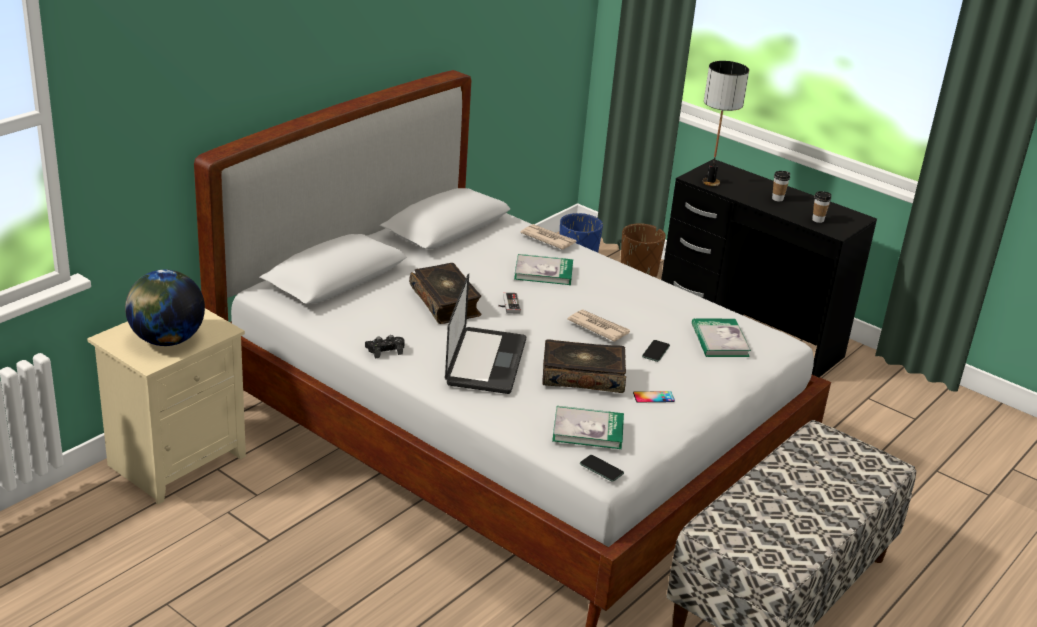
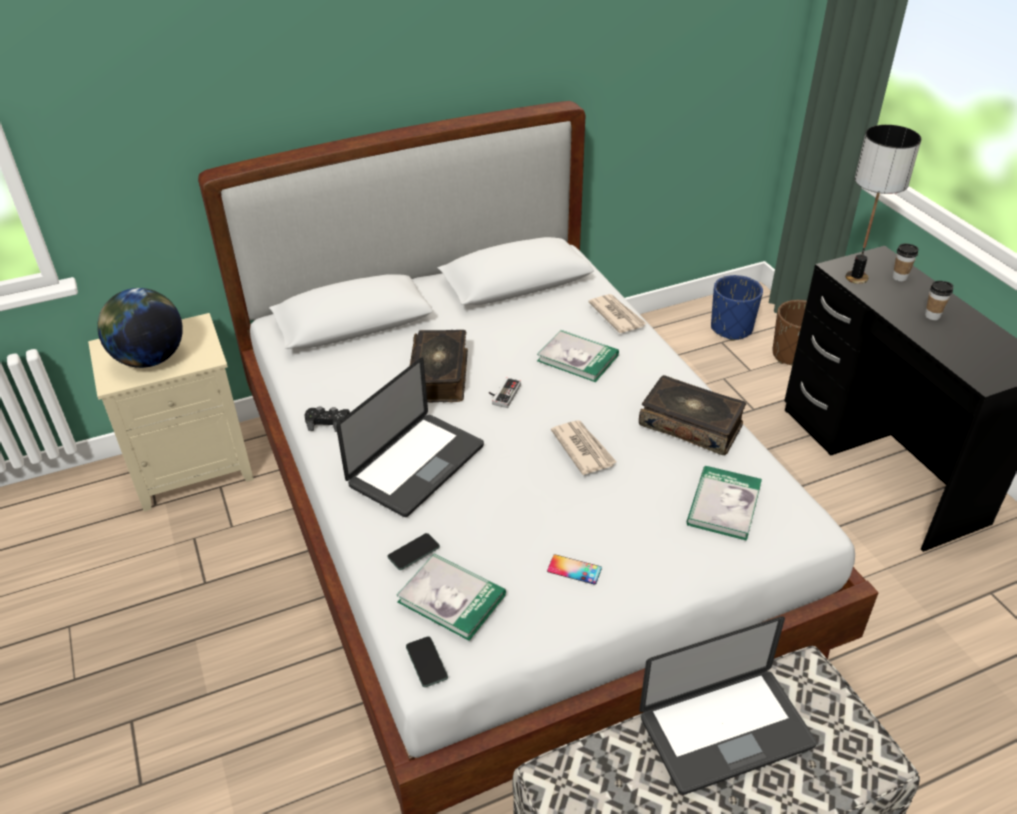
camera: 30 degrees right, 10 degrees up
(583, 376) = (507, 515): book -> book (691, 424)
(656, 351) = (629, 500): phone -> phone (413, 552)
(794, 476) = (725, 731): none -> laptop
(818, 220) = (969, 357): cup -> cup (899, 277)

